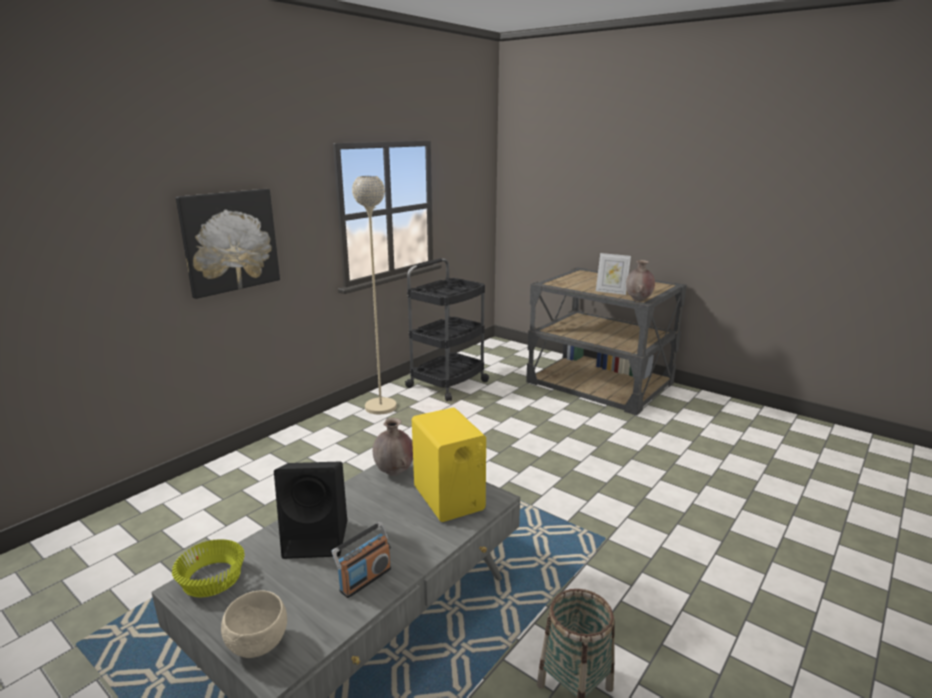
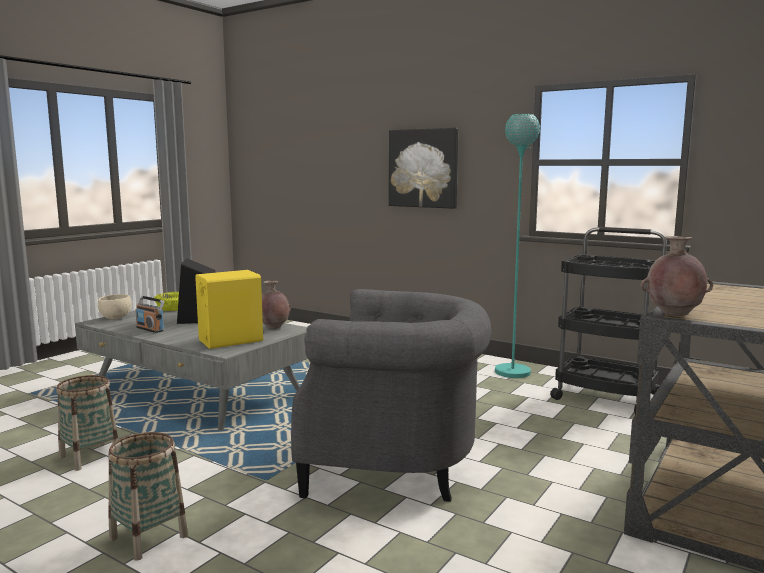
camera: 85 degrees right, 10 degrees down
(380, 407) = (513, 372): beige floor lamp -> turquoise floor lamp
(574, 476) = (394, 468): none -> grey armchair
(611, 292) = (710, 306): picture frame -> none
(713, 596) = (148, 537): none -> basket

